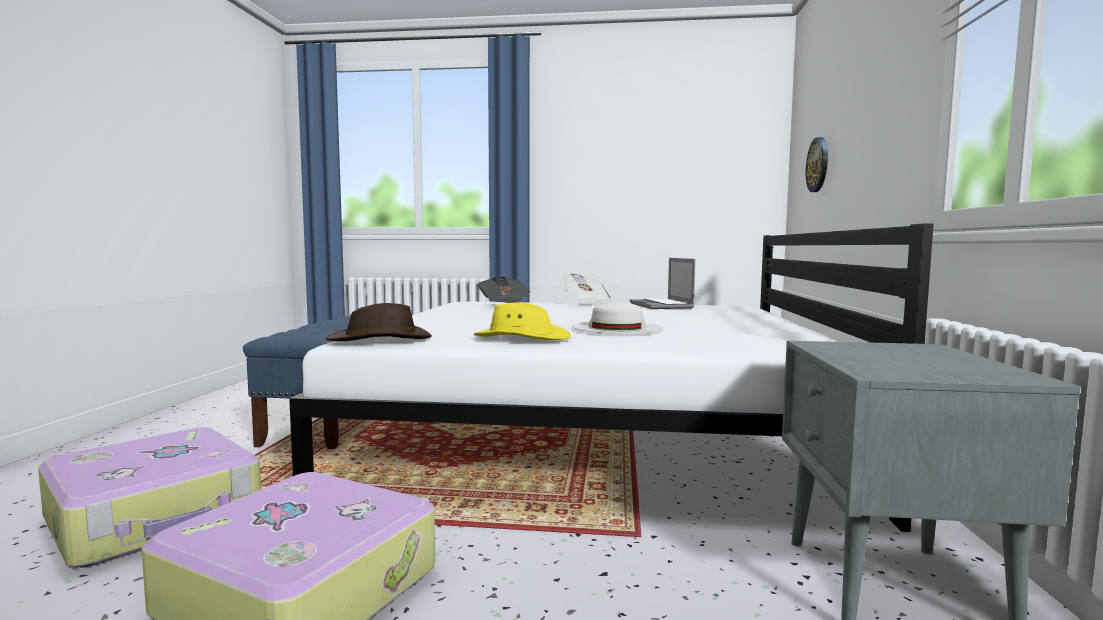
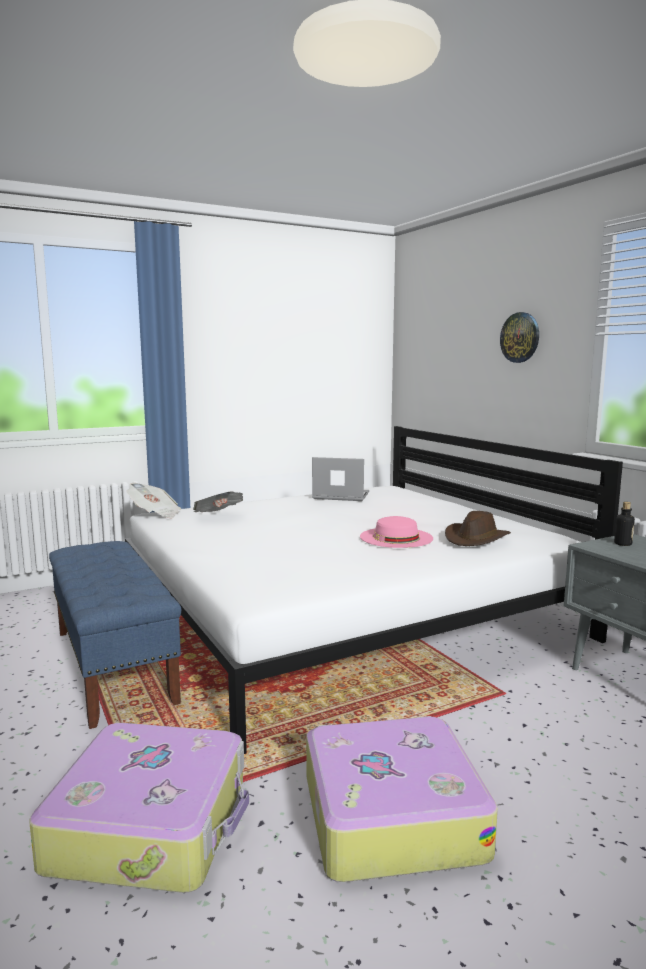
camera: 35 degrees left, 5 degrees up
(381, 340) = (274, 592): brown hat -> brown hat (476, 538)
(521, 338) = (365, 564): yellow hat -> none
(587, 303) = (273, 500): newspaper -> newspaper (155, 514)
(617, 327) = (396, 537): white hat -> pink hat
(662, 306) = (340, 496): laptop -> laptop turned 150 degrees clockwise
(818, 165) = (441, 374): wall clock -> wall clock (520, 337)
(884, 348) = (623, 544): none -> bottle

